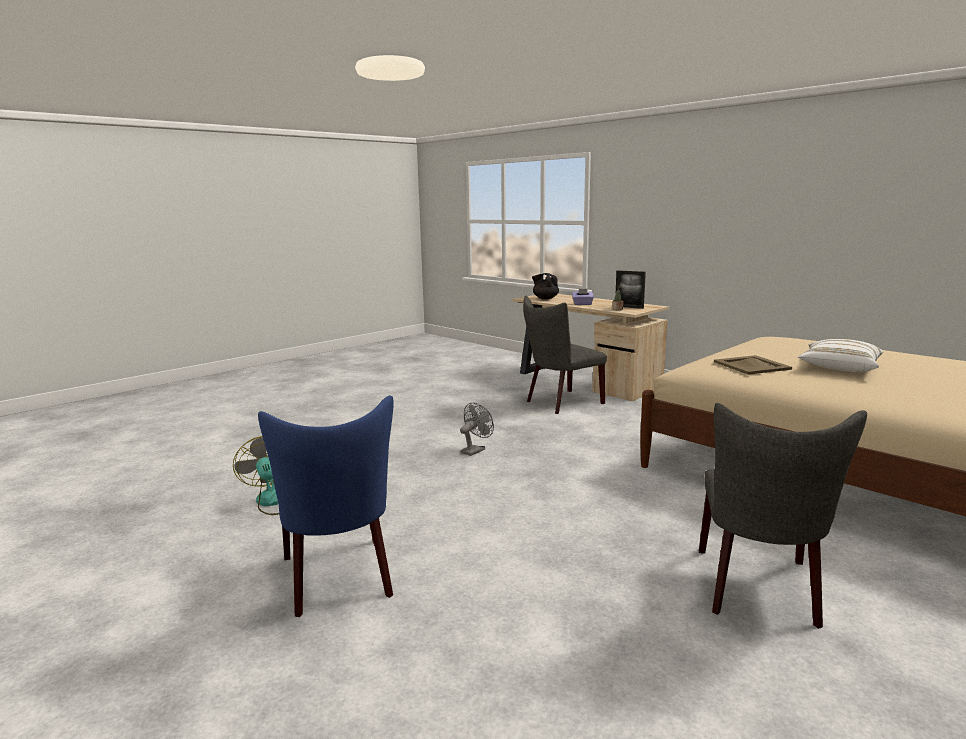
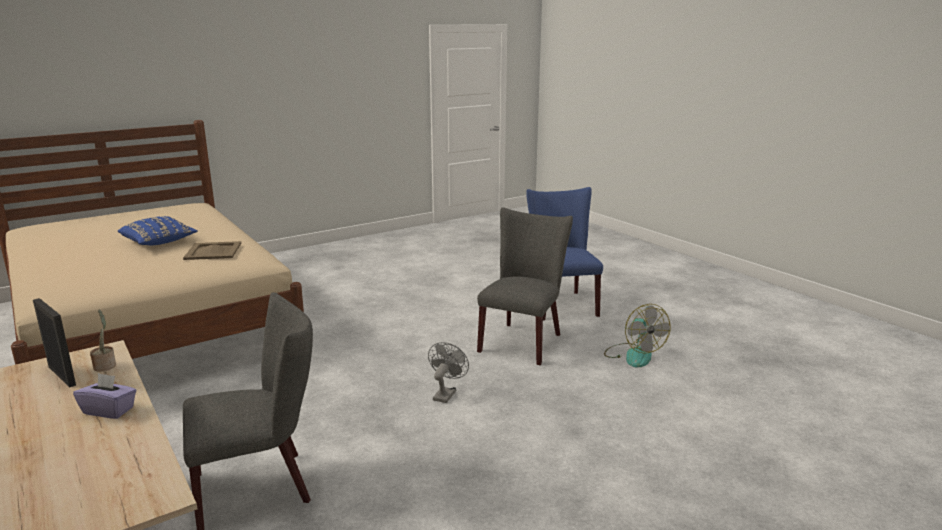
camera: 170 degrees left, 5 degrees up
(475, 450) = (446, 393): grey fan -> grey fan turned 150 degrees clockwise
(545, 298) = (115, 481): black teapot -> none
(759, 591) = (345, 282): grey chair -> grey chair (523, 340)
(839, 368) = (159, 242): white pillow -> blue pillow

